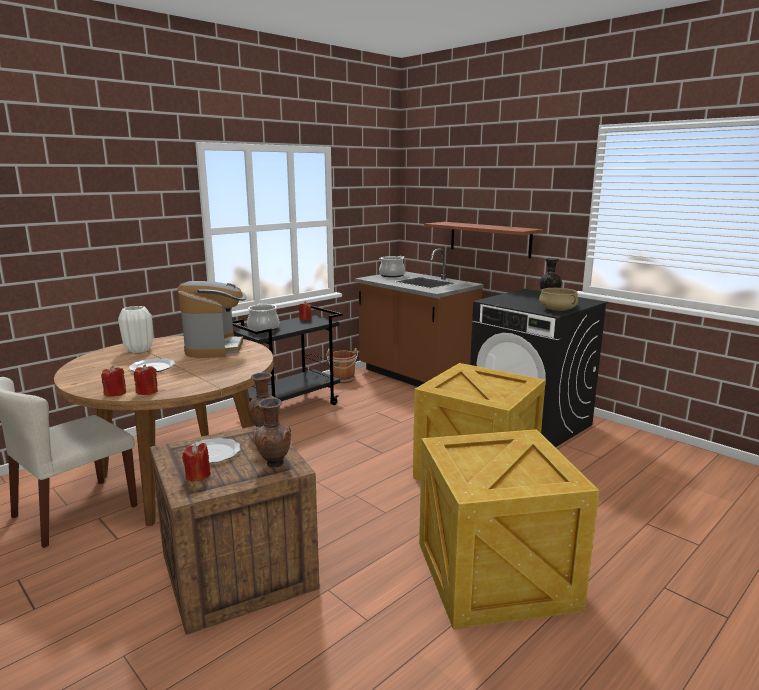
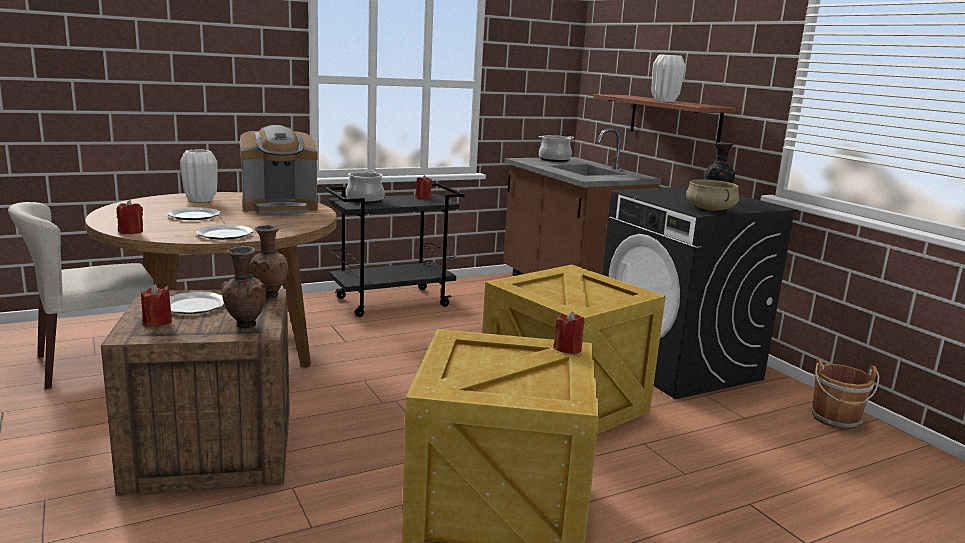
camera: 15 degrees right, 0 degrees up
(147, 392) = (163, 235): red candle -> red candle (568, 349)
(200, 383) = (224, 234): none -> plate
(215, 348) = (280, 208): coffee machine -> coffee machine turned 60 degrees clockwise
(343, 379) = (475, 282): brown bucket -> brown bucket (836, 420)
(487, 227) = (664, 101): none -> white vase

